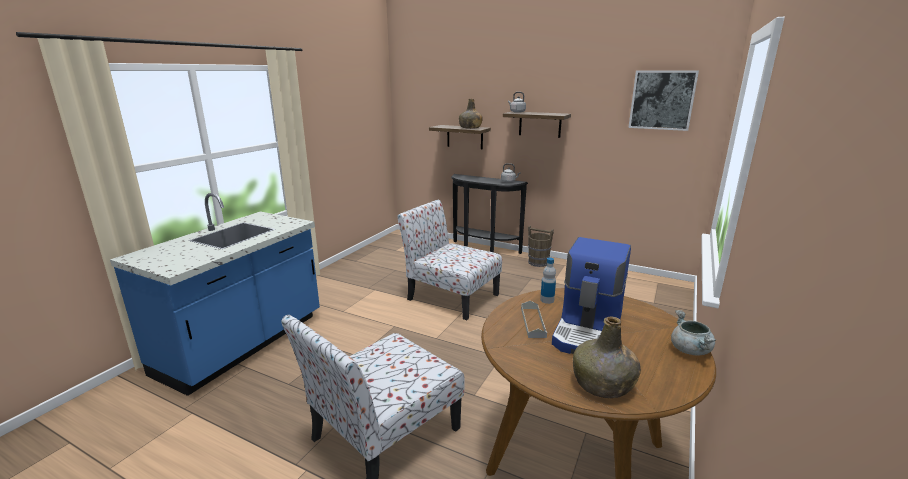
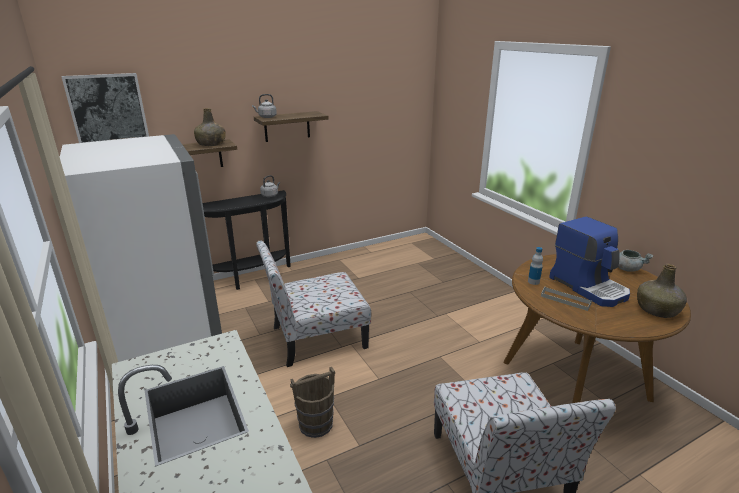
camera: 55 degrees left, 5 degrees up
(391, 254) = (166, 336): none -> white fridge
(538, 262) = (318, 267): brown bucket -> brown bucket (315, 424)
(662, 100) = (390, 89): picture -> picture (107, 108)

